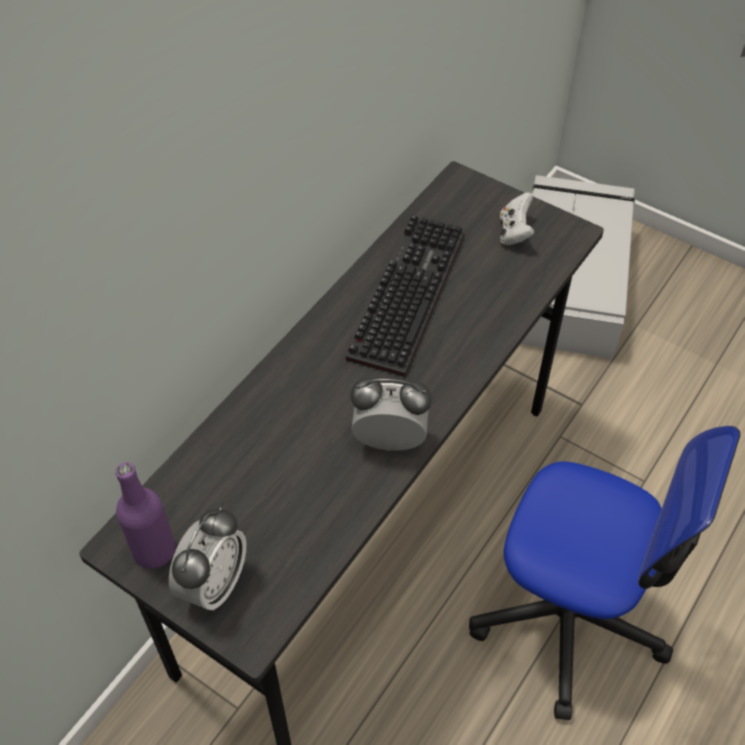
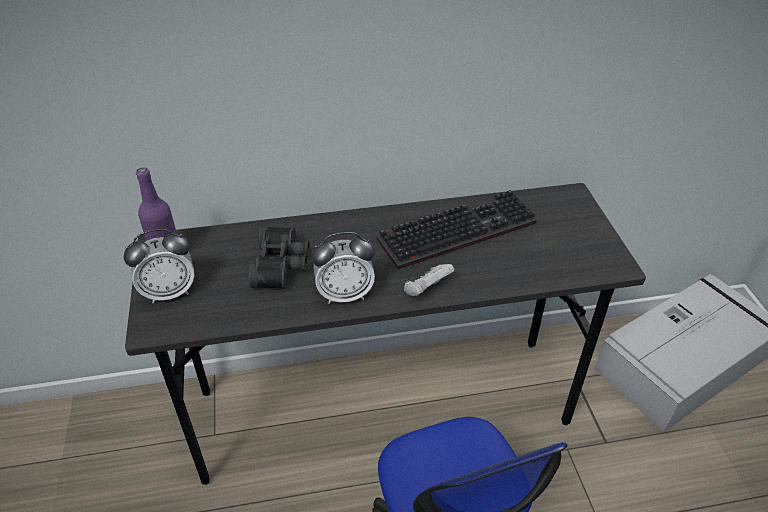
camera: 45 degrees right, 10 degrees down
(291, 460) = (283, 265): none -> black binoculars
(389, 440) = (345, 294): alarm clock -> alarm clock turned 120 degrees clockwise
(514, 232) = (574, 241): white game controller -> white game controller (426, 290)

